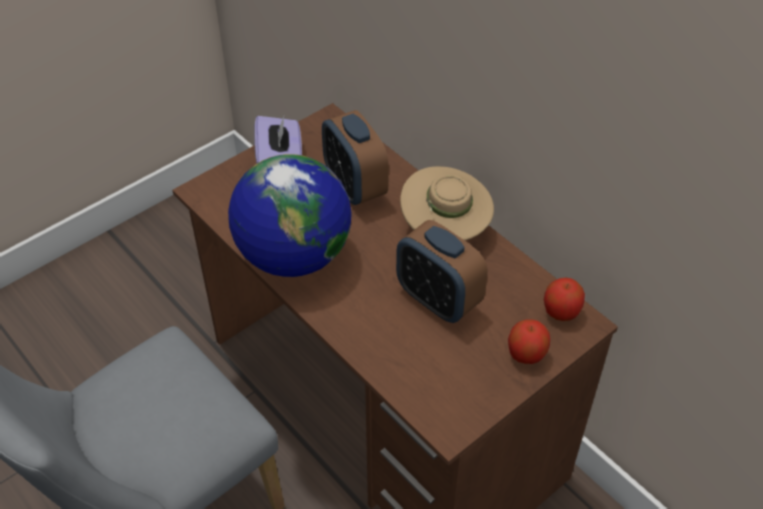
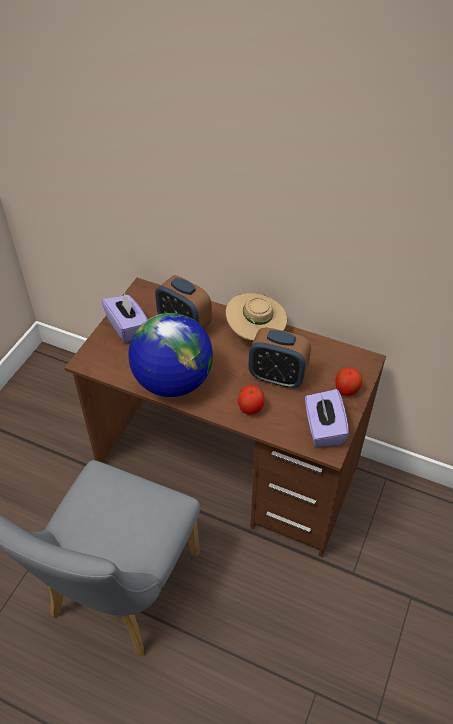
camera: 25 degrees left, 0 degrees up
(458, 396) = (323, 429): none -> purple tissue box
(561, 312) = (351, 359): apple -> apple (250, 408)

